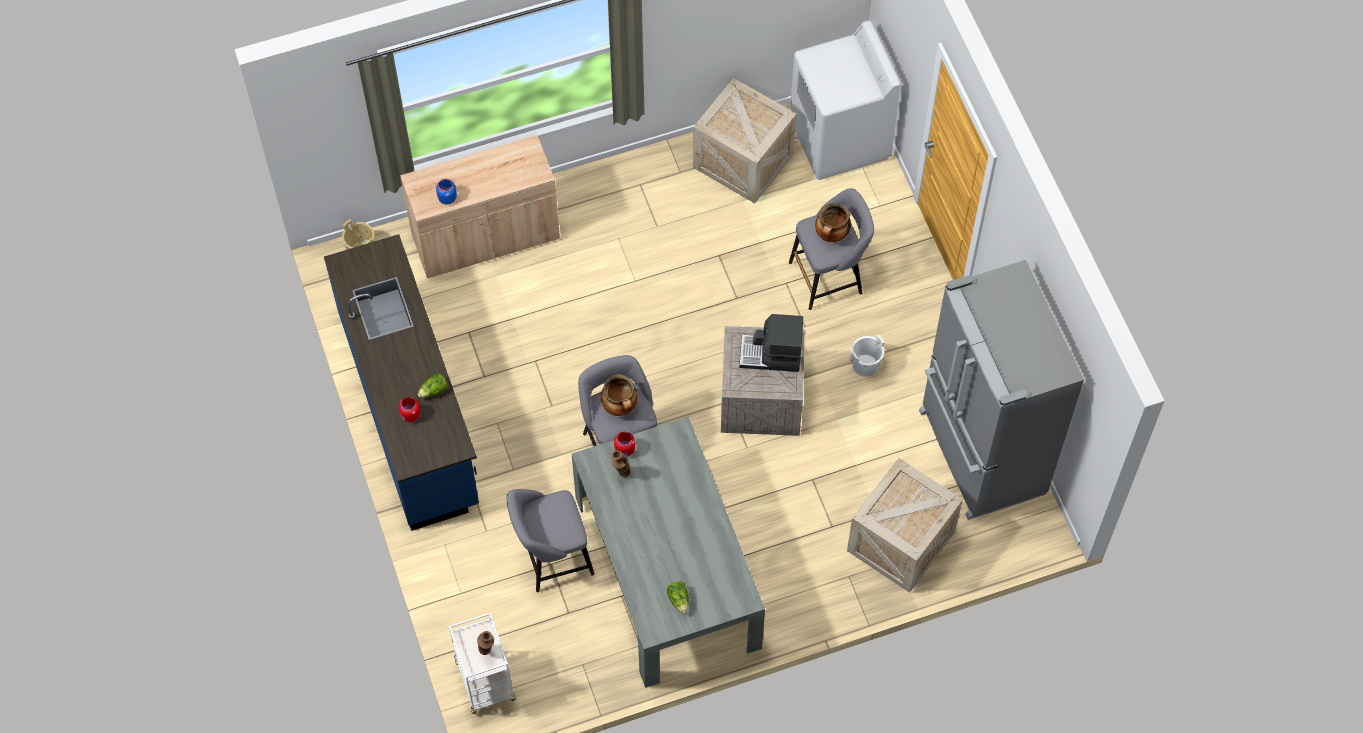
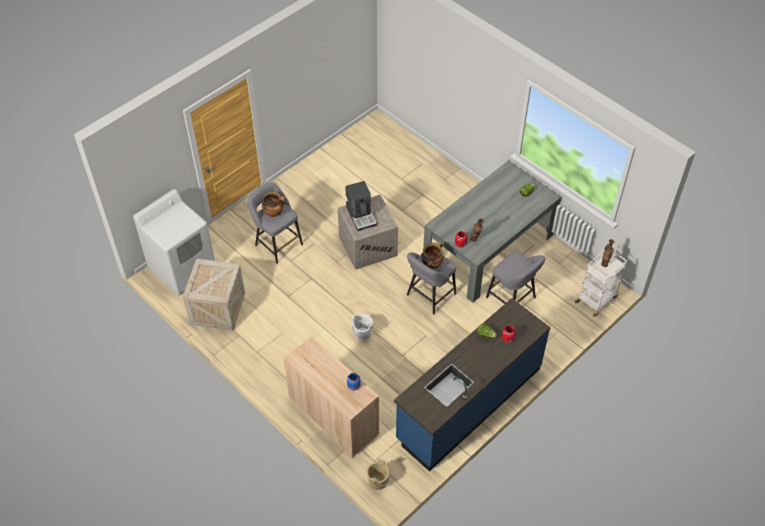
camera: 115 degrees left, 10 degrees down
(865, 365) = (324, 211): white bucket -> white bucket (362, 333)
(901, 543) = (415, 167): crate -> none
(979, 454) = (350, 153): grey fridge -> none

